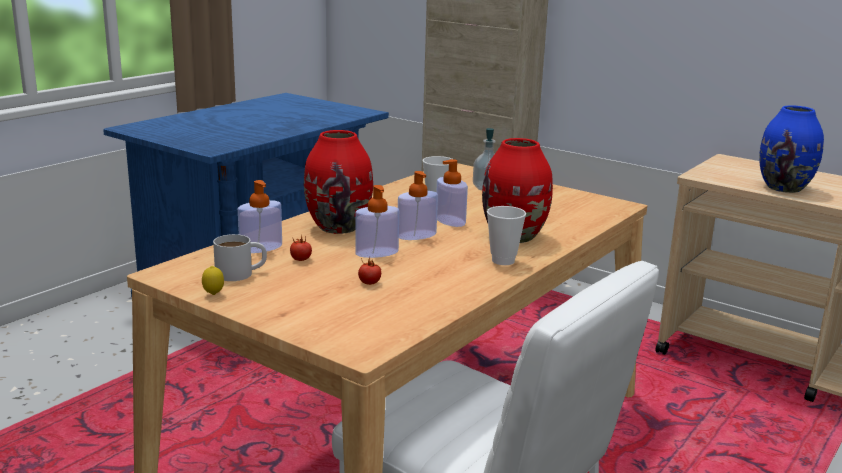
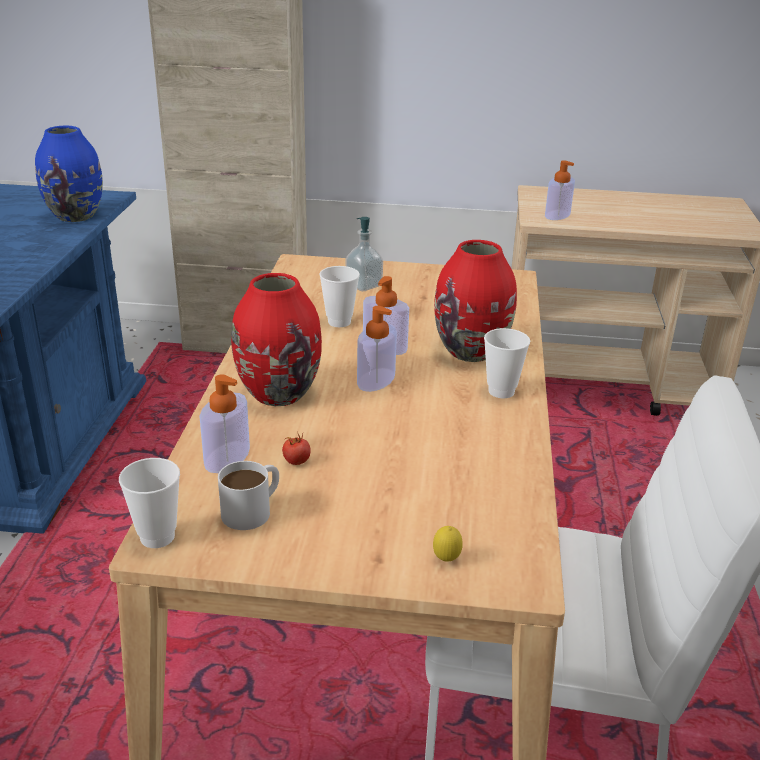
camera: 30 degrees left, 10 degrees up
(170, 270) = (157, 537): none -> cup
(213, 294) = (262, 559): lemon -> lemon (446, 560)
(369, 283) = (413, 472): tomato -> none
(377, 252) = (366, 421): soap dispenser -> soap dispenser (557, 215)
(784, 188) = (619, 219): blue vase -> blue vase (76, 216)

